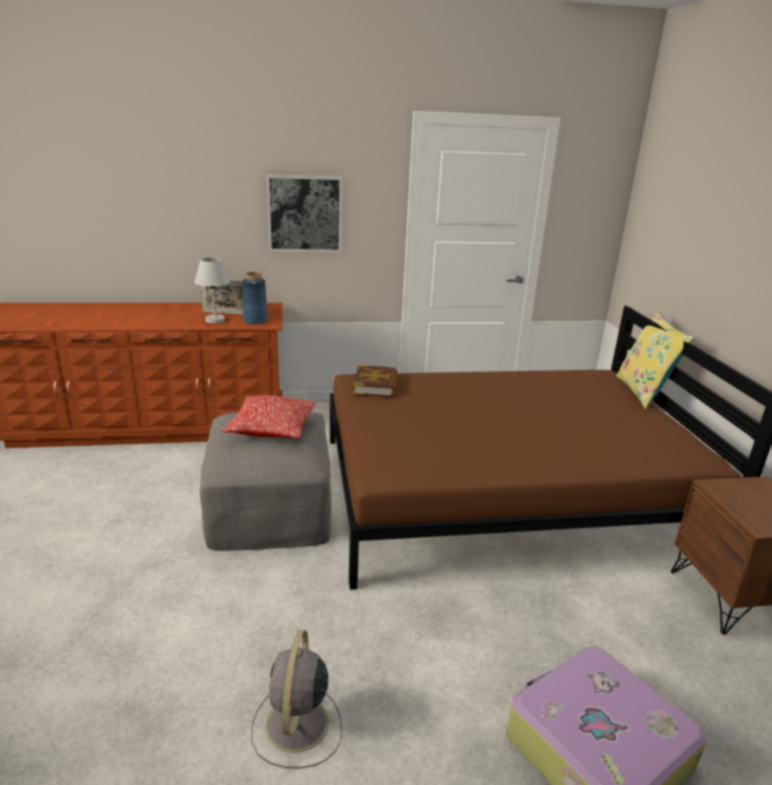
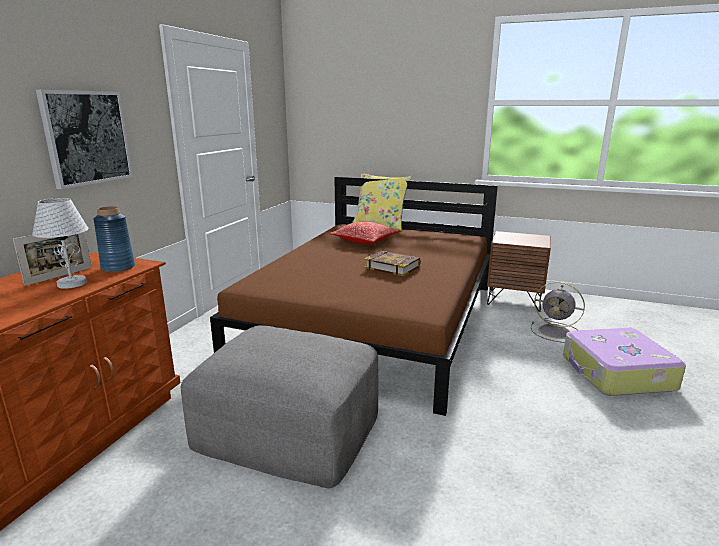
camera: 60 degrees left, 5 degrees down
(271, 428) = (281, 344): pillow -> pillow (365, 241)
(296, 726) = (590, 483): grey fan -> grey fan (556, 332)
(375, 385) = (270, 282): book -> book (392, 267)

